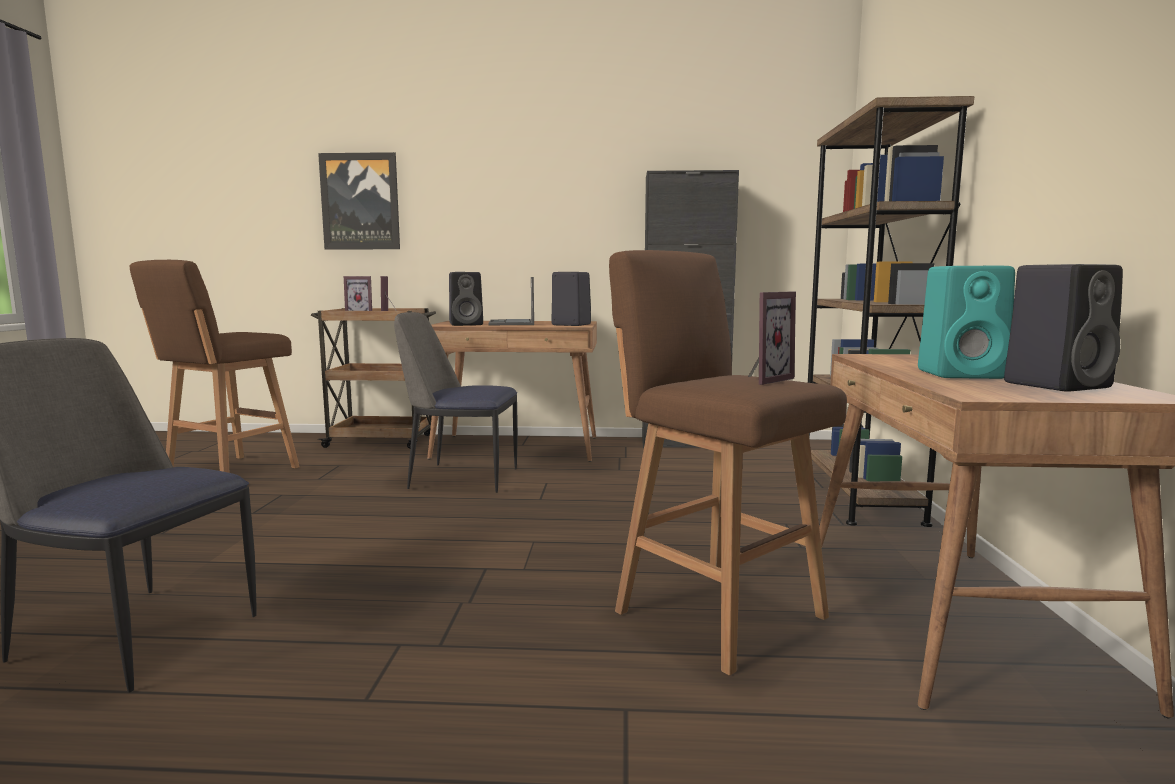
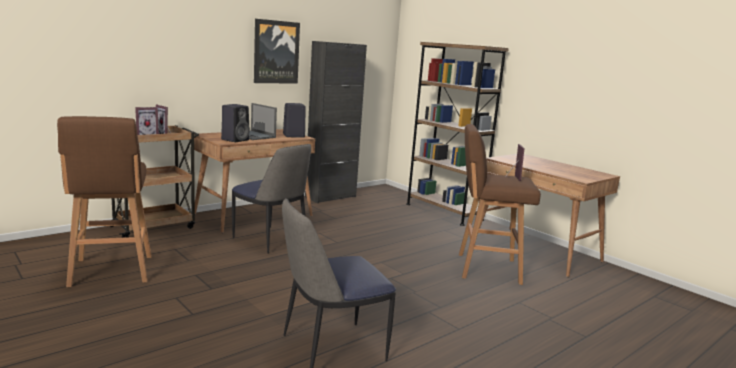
camera: 45 degrees left, 5 degrees up
(360, 202) = (122, 44): picture -> picture (276, 52)
(461, 478) = (271, 240): chair -> chair turned 105 degrees counterclockwise
(963, 374) = (551, 168): turquoise speaker -> none
(1057, 385) = (580, 171): black speaker -> none

